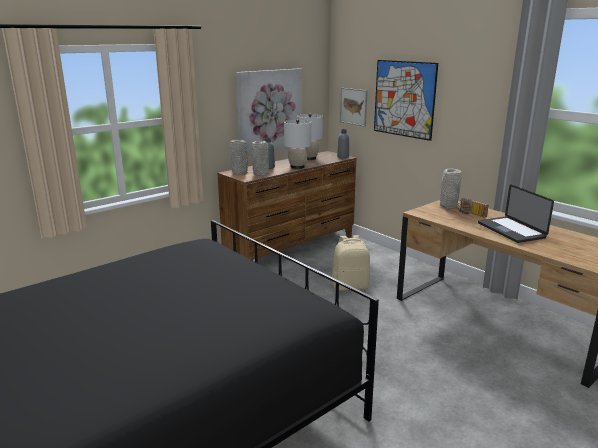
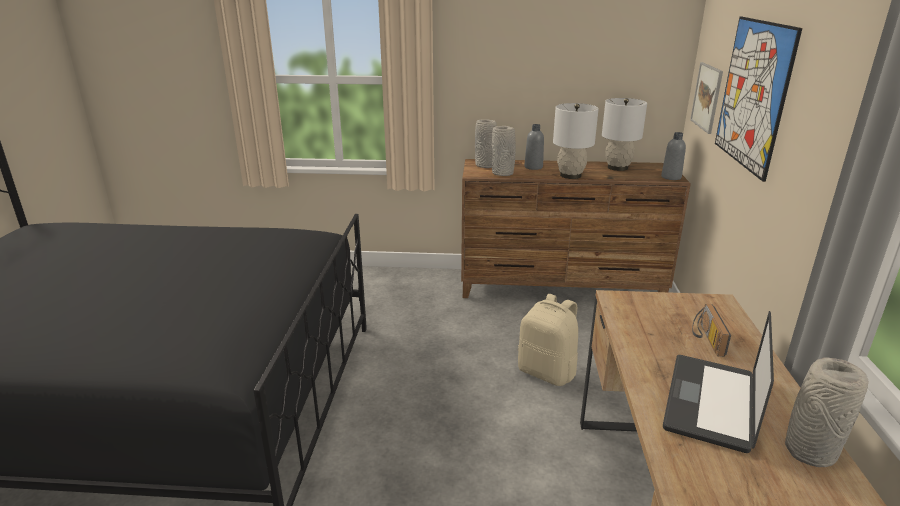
camera: 45 degrees right, 5 degrees up
(269, 111) = (564, 86): picture -> none
(447, 206) = (695, 309): grey vase -> grey vase (808, 451)

